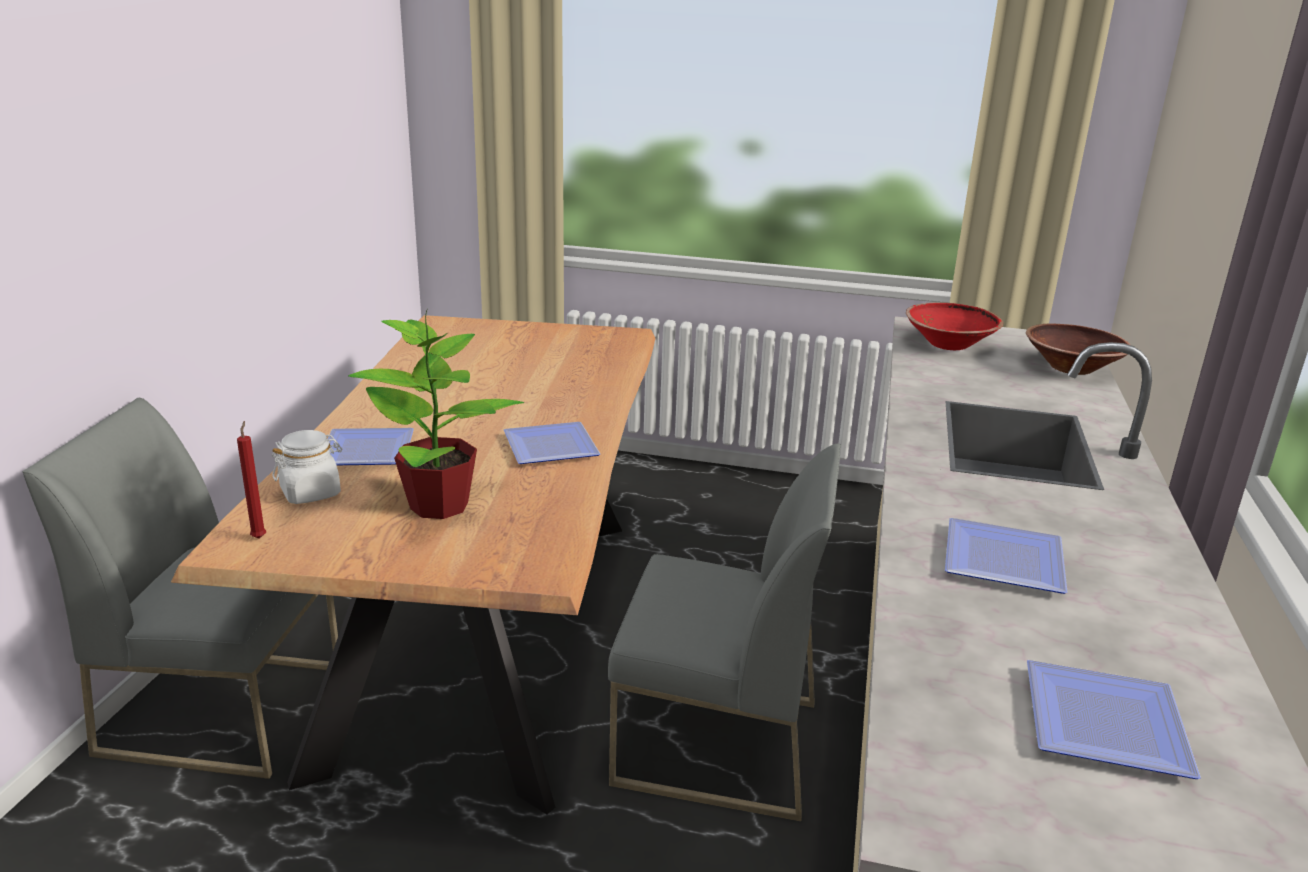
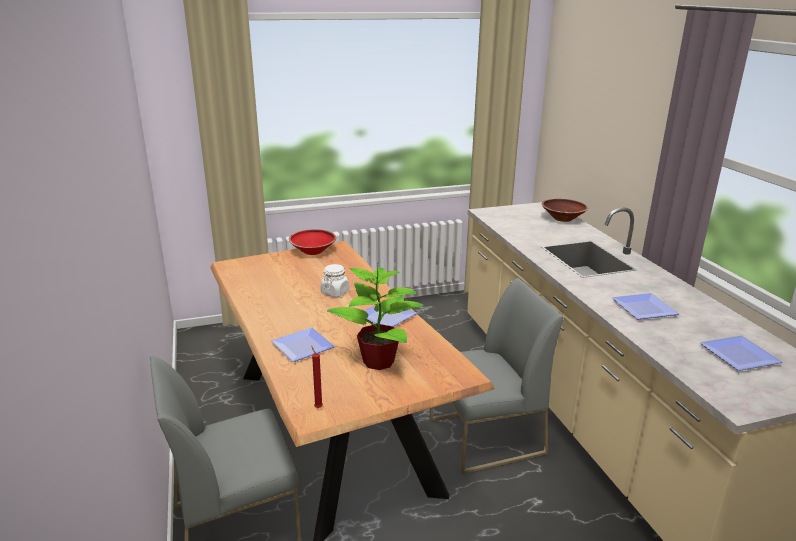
camera: 30 degrees left, 0 degrees up
(311, 493) = (308, 377): white jar -> white jar (335, 292)
(949, 344) = (507, 218): red bowl -> red bowl (313, 251)

